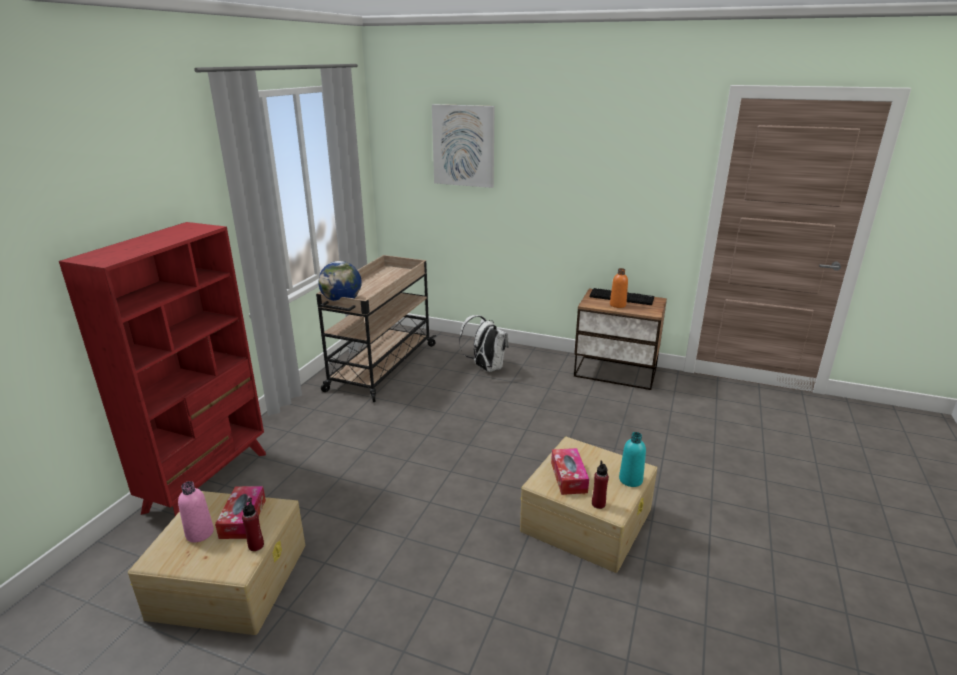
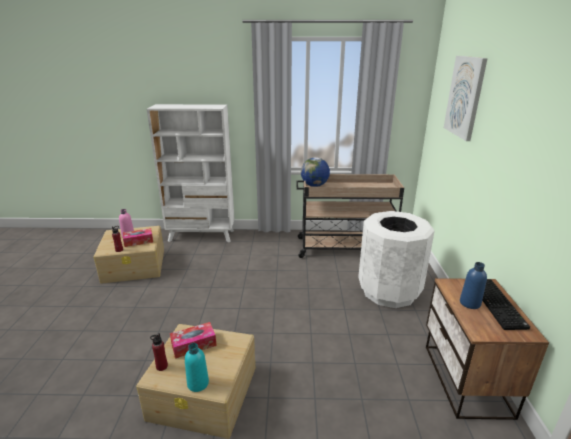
camera: 70 degrees right, 0 degrees up
(208, 481) = (202, 236): red bookcase -> white bookcase
(485, 368) = (388, 291): white backpack -> white trash can
(617, 305) = (470, 303): orange bottle -> blue bottle

